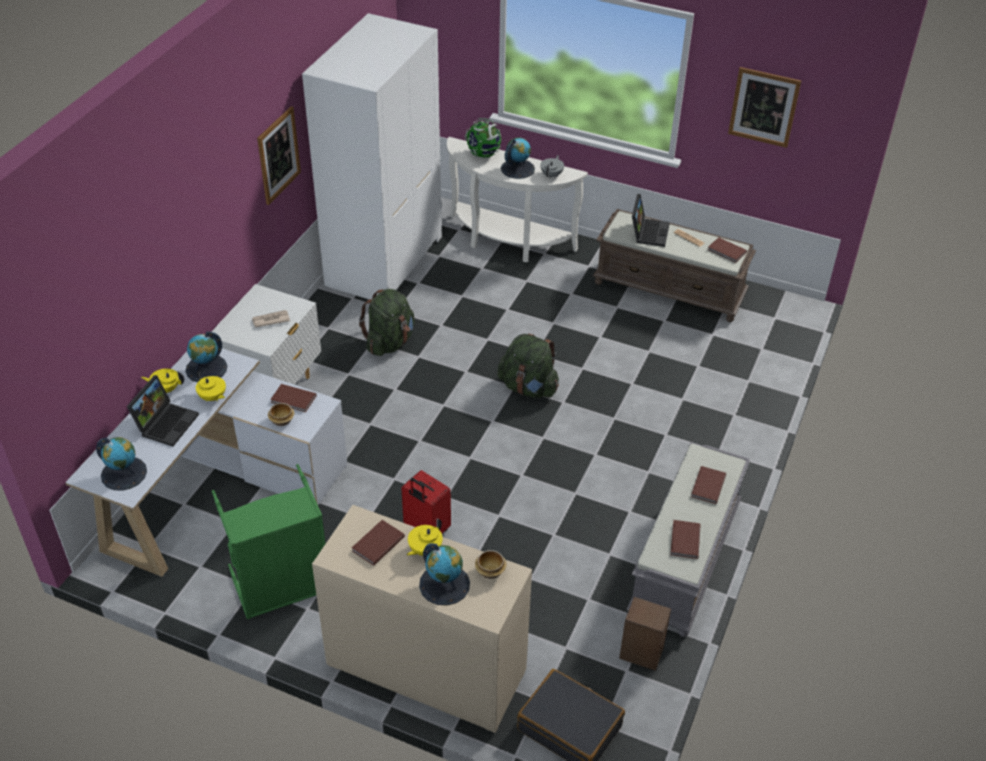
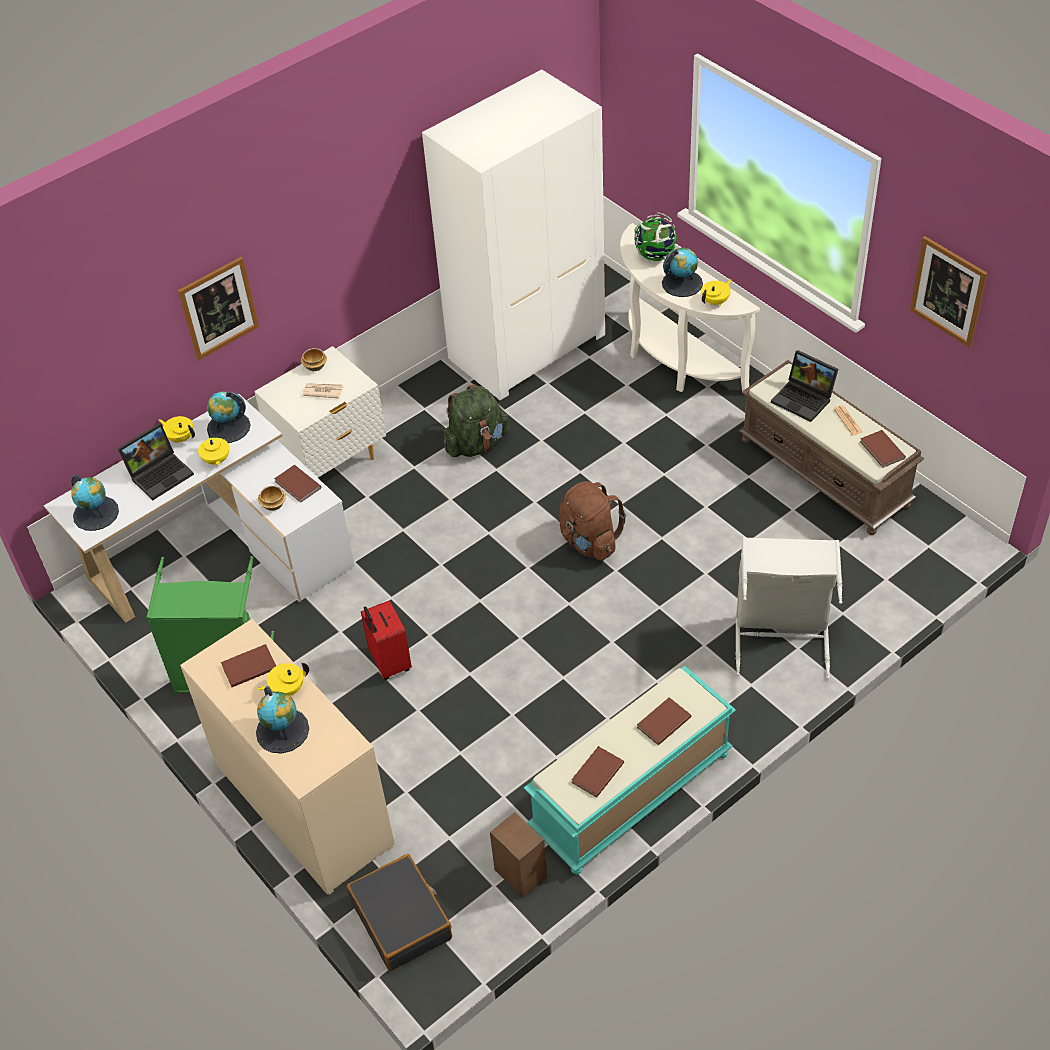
camera: 30 degrees right, 5 degrees up
(278, 155) = (381, 215): picture -> picture (218, 308)
(490, 572) = (332, 734): bowl -> bowl (314, 366)
(528, 387) = (589, 542): green backpack -> brown backpack
(552, 175) = (716, 301): grey teapot -> yellow teapot
(648, 232) = (804, 399): laptop -> laptop turned 90 degrees clockwise
(685, 561) = (631, 794): grey bench -> turquoise bench
(717, 411) = (781, 637): none -> grey laundry basket

